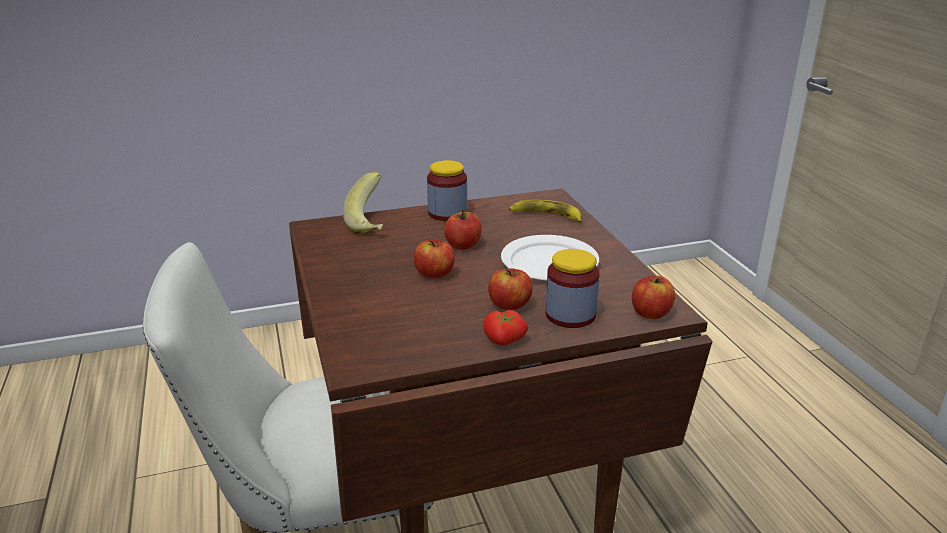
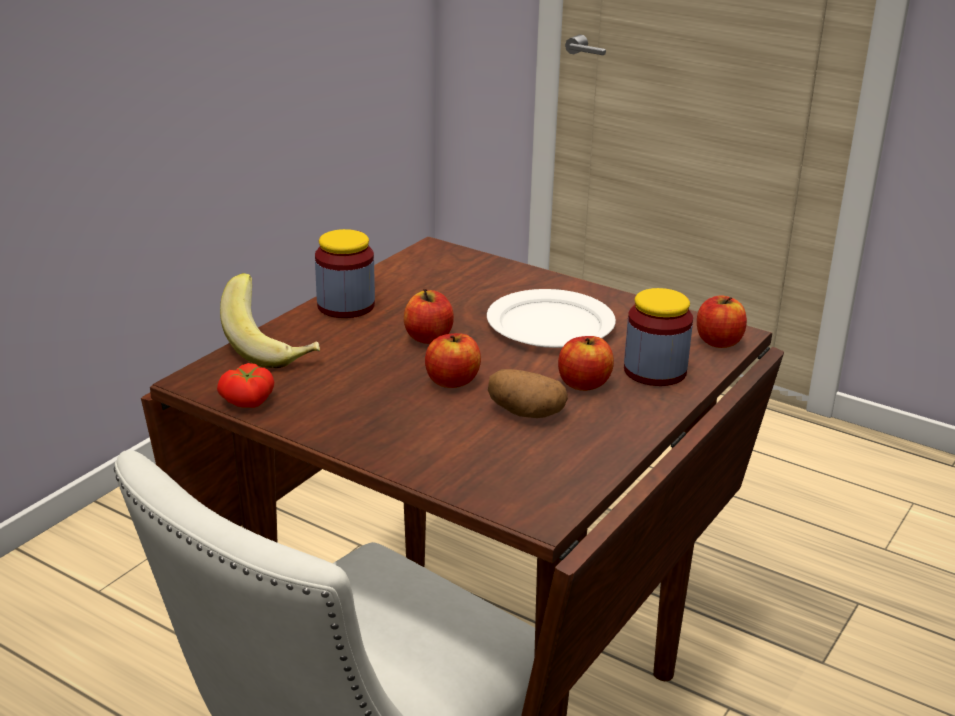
camera: 40 degrees left, 0 degrees up
(445, 307) = (525, 413): none -> potato
(504, 340) = (636, 421): tomato -> tomato (248, 403)
(546, 216) = (464, 274): banana -> none

